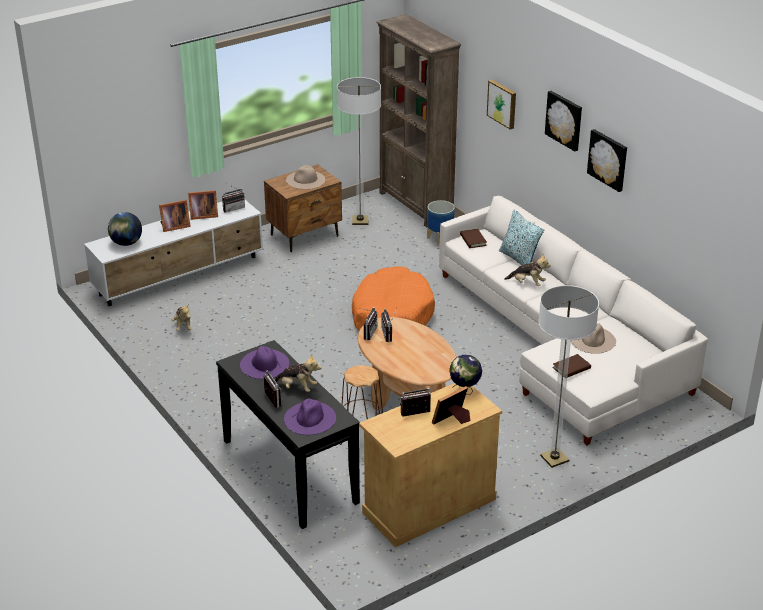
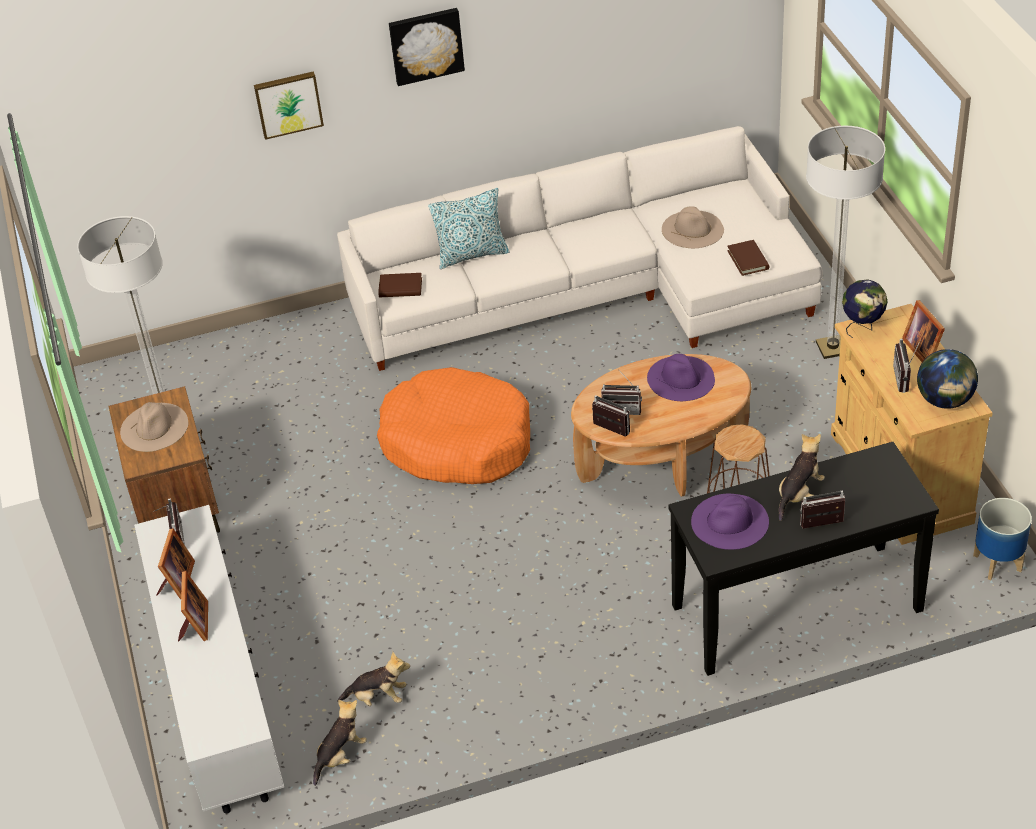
camera: 70 degrees left, 10 degrees up
(126, 243) = (218, 697): globe -> globe (945, 400)
(310, 418) = (875, 489): purple hat -> purple hat (681, 378)
(416, 205) = (161, 364): brown bookcase -> none
(439, 239) = (276, 356): planter -> planter (998, 563)
(527, 283) = (535, 259): plush toy -> plush toy (340, 756)
(608, 159) = (522, 42): picture -> none

